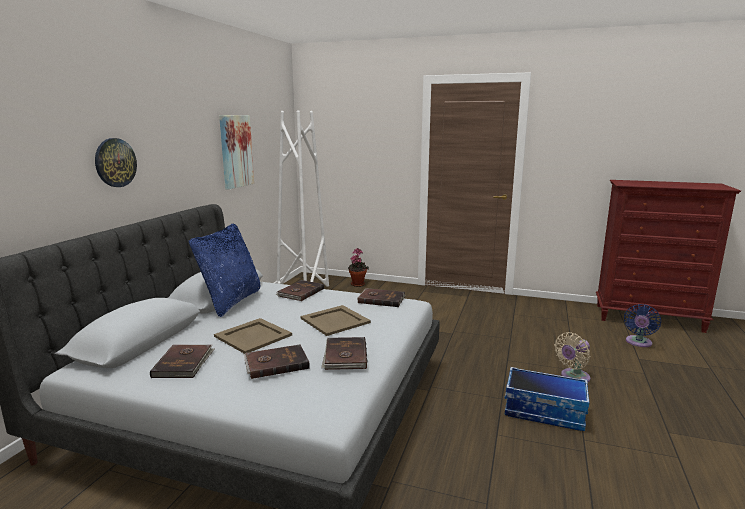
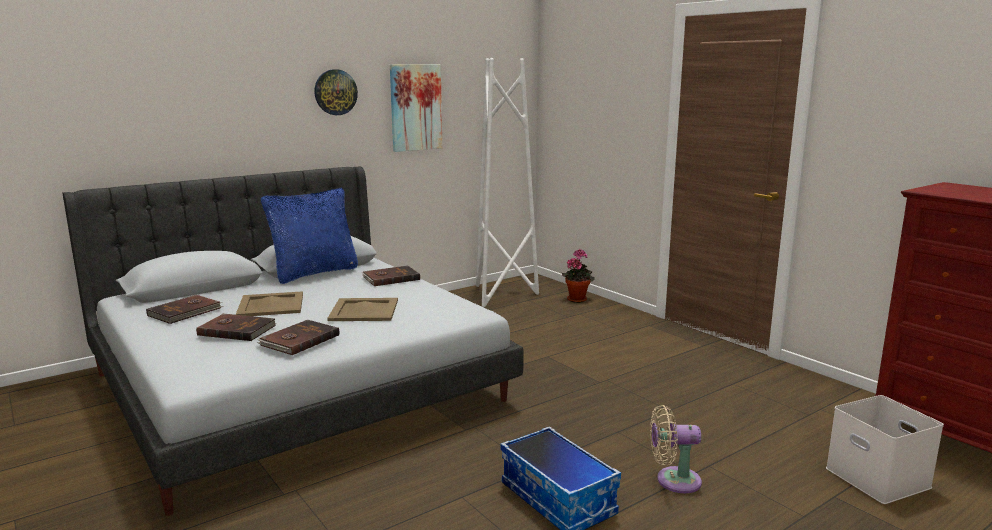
camera: 35 degrees right, 0 degrees up
(115, 162) = (232, 113): wall clock -> wall clock (335, 92)
(381, 299) = (452, 302): brown book -> none
(638, 343) = (880, 478): blue fan -> white storage box

